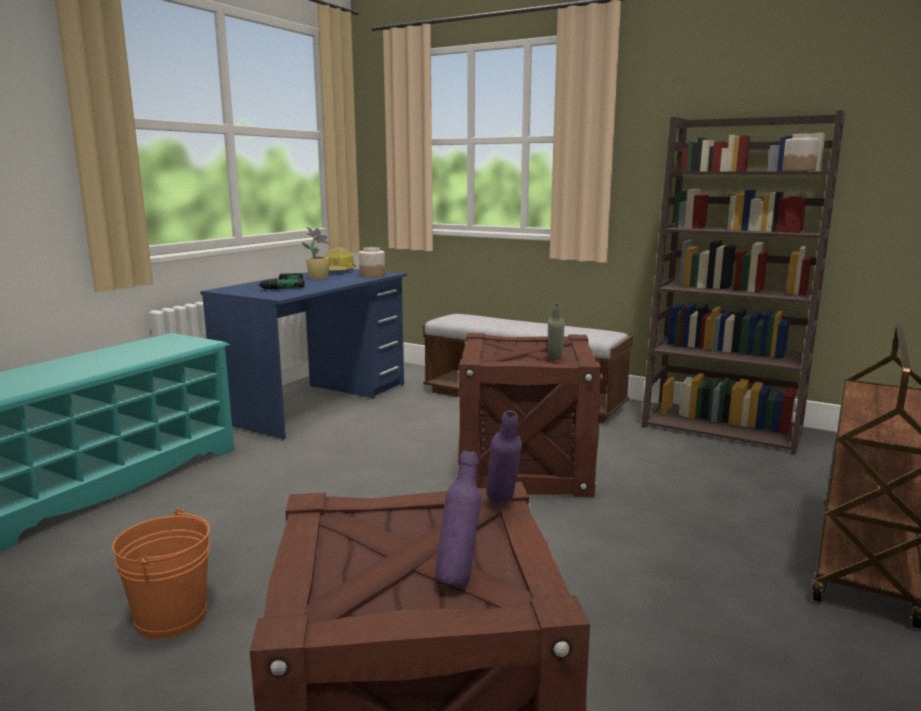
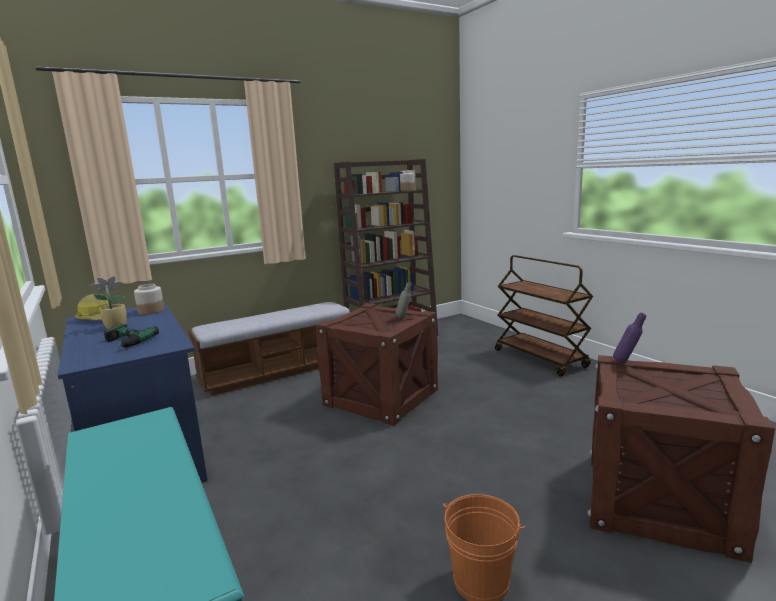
camera: 60 degrees left, 0 degrees up
(458, 577) = (694, 382): purple bottle -> none

